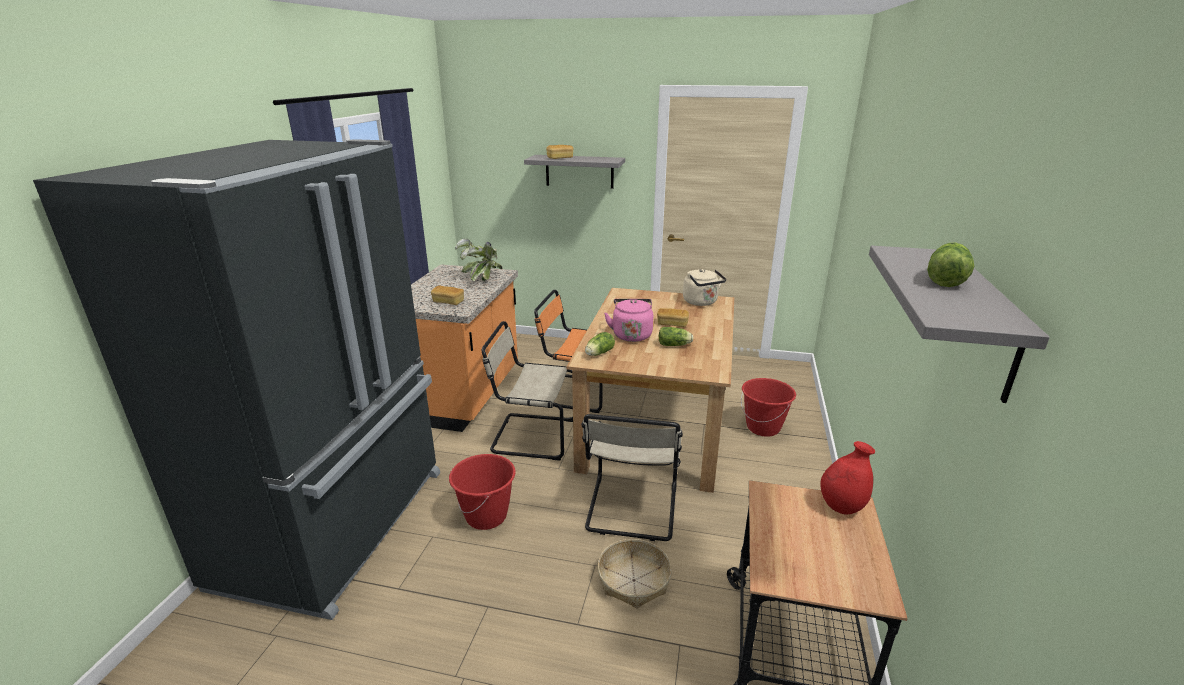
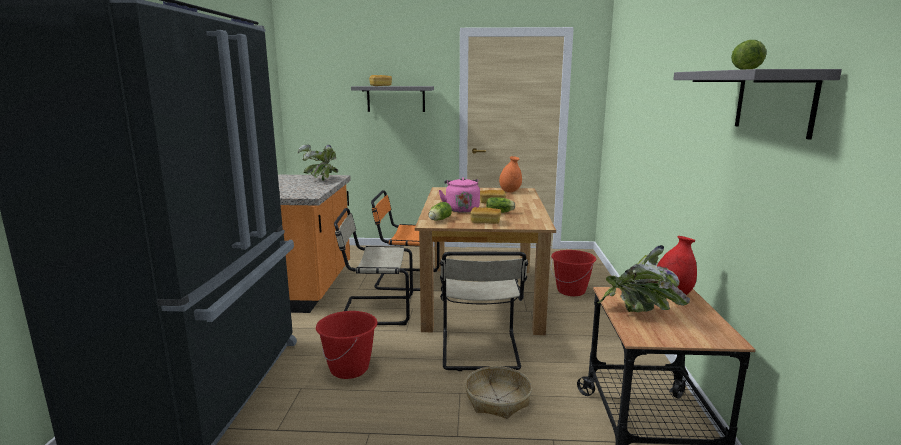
camera: 10 degrees left, 10 degrees down
(448, 302) = (296, 192): bread -> bread (485, 222)
(701, 302) = (510, 191): beige kettle -> orange vase
(787, 536) = (639, 314): none -> potted plant

